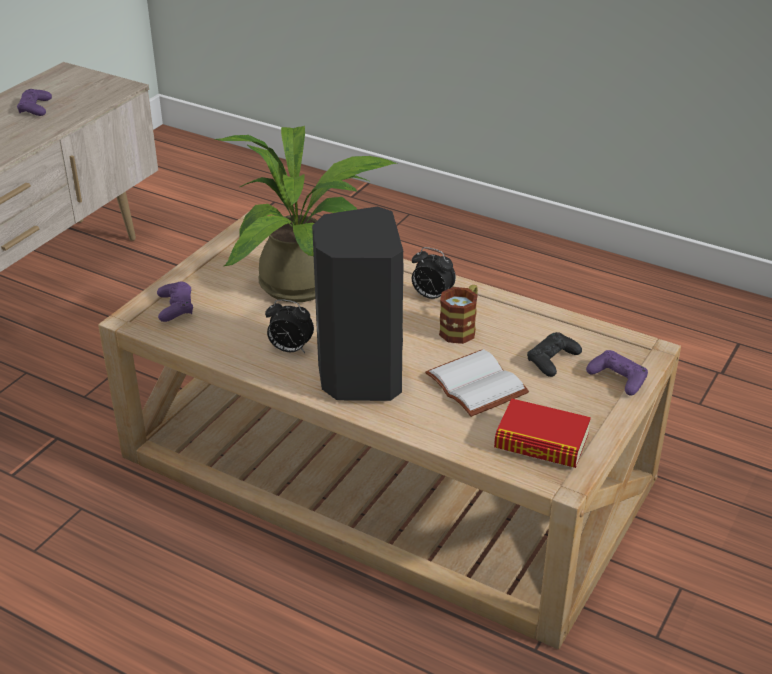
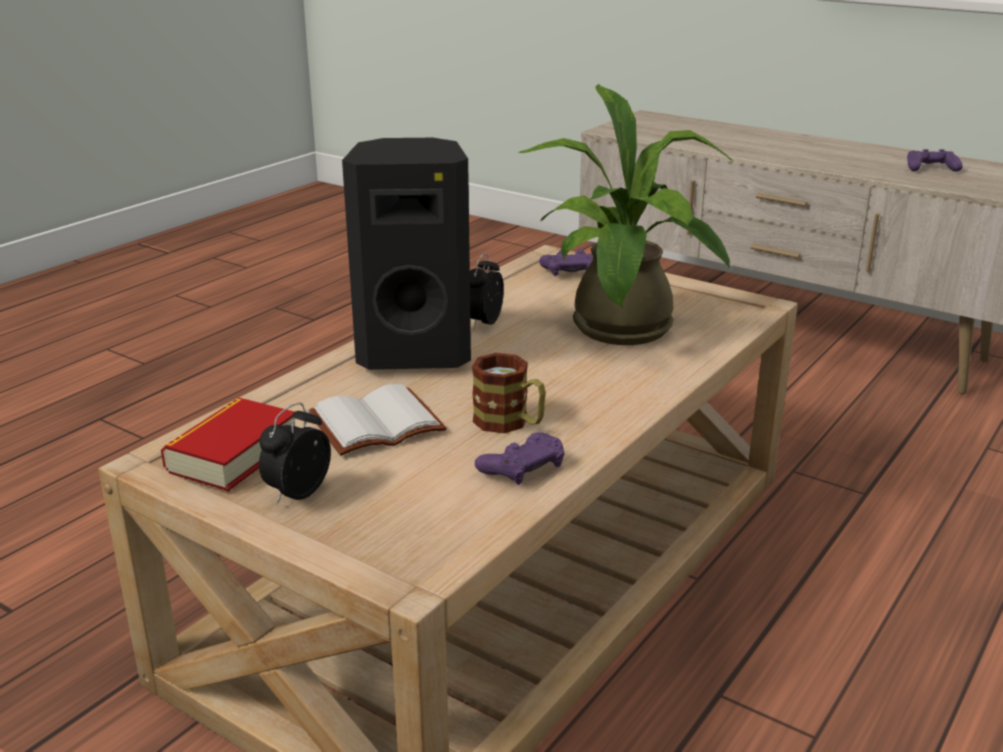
camera: 95 degrees right, 10 degrees down
(431, 296) = (592, 407): alarm clock -> alarm clock (297, 493)
(552, 360) = (414, 486): black game controller -> none
(618, 378) = (344, 535): purple game controller -> purple game controller (522, 467)

